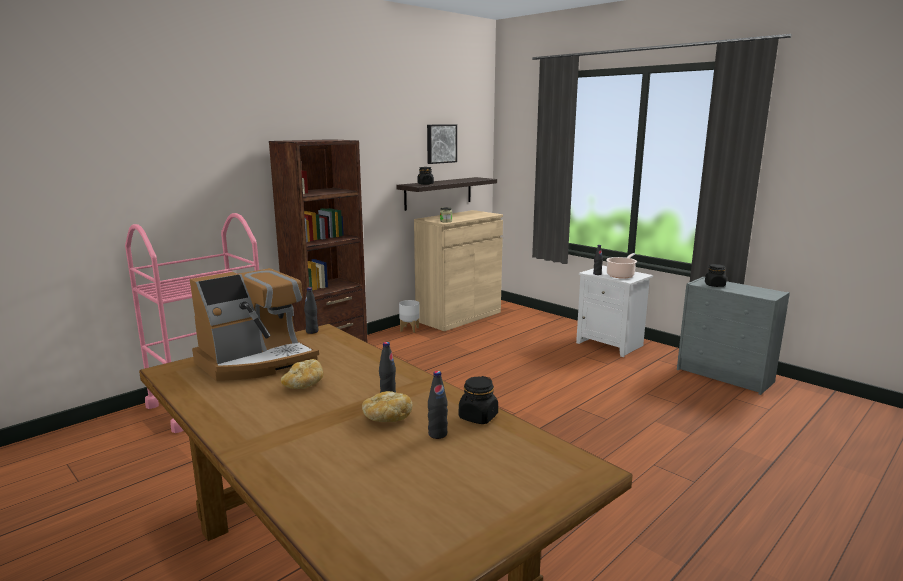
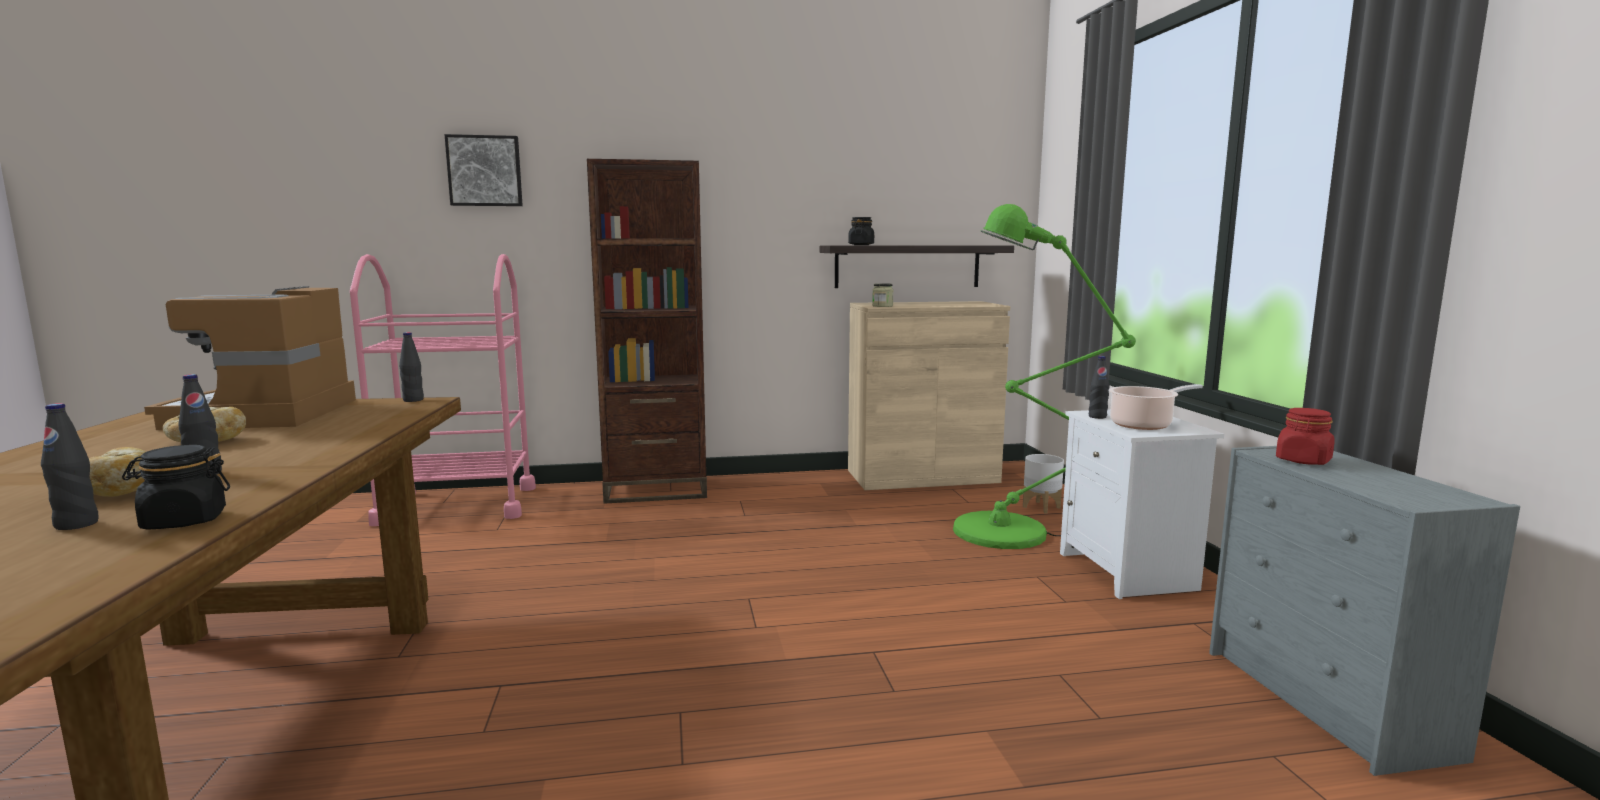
camera: 35 degrees right, 5 degrees down
(257, 361) = (265, 414): coffee machine -> coffee machine turned 90 degrees clockwise
(409, 329) = (821, 478): white planter -> white planter (1041, 507)
(440, 143) = (915, 184): picture -> picture (485, 171)
(544, 337) = (1013, 533): none -> green floor lamp
(714, 285) = (1303, 461): black jar -> red jar

